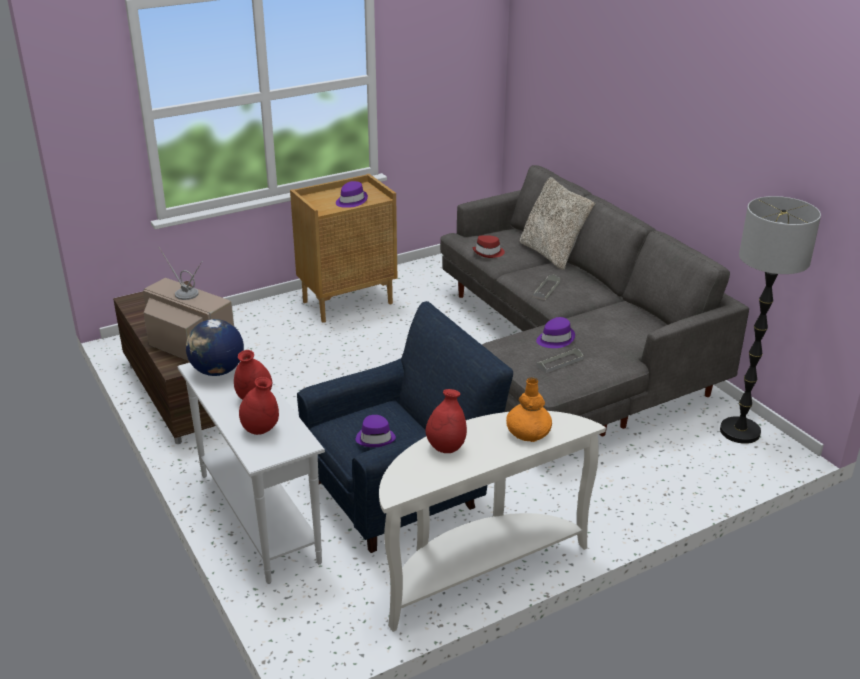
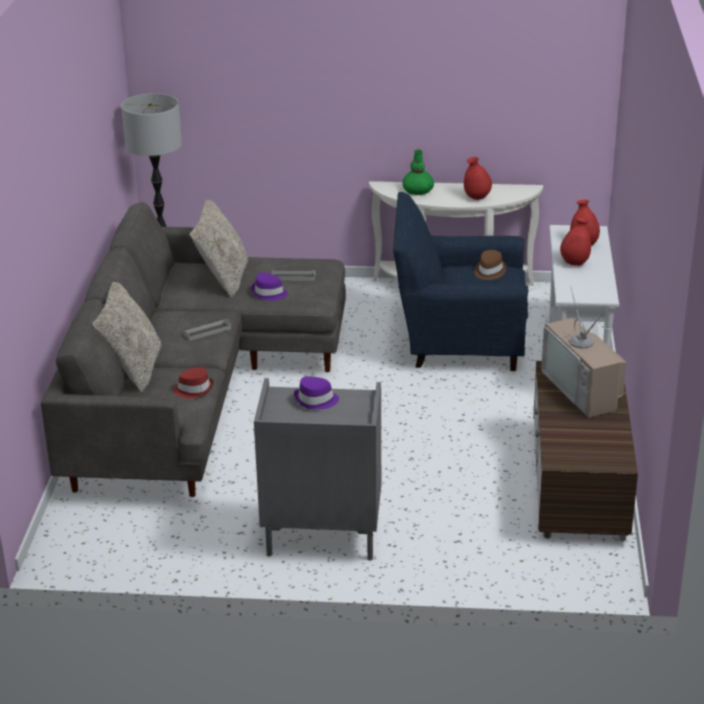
camera: 145 degrees left, 0 degrees up
(217, 371) = (589, 289): globe -> none
(348, 302) = (321, 537): brown cabinet -> grey cabinet
(375, 438) = (489, 271): purple hat -> brown hat
(528, 432) = (417, 191): orange vase -> green vase
(617, 339) = (223, 278): none -> beige pillow

